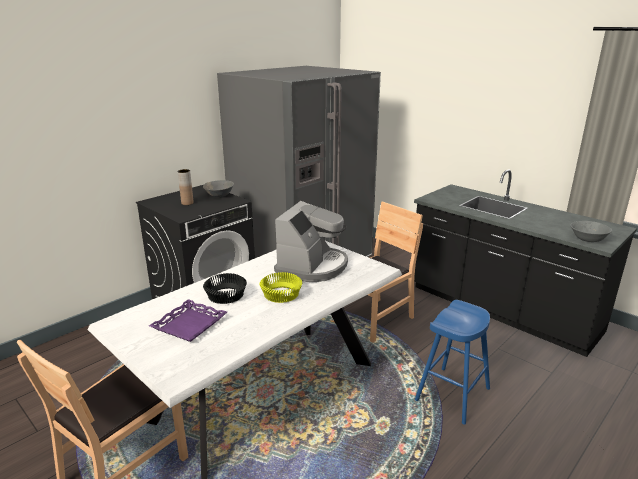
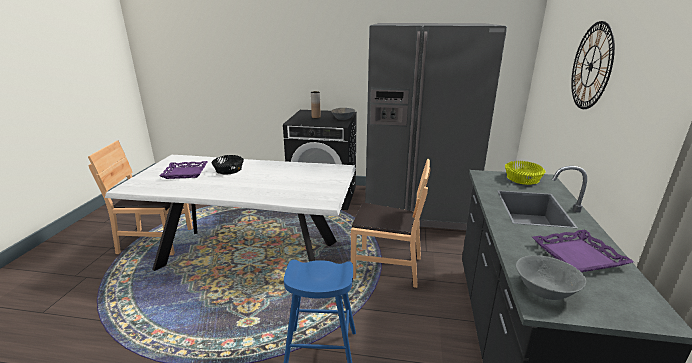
camera: 55 degrees right, 0 degrees up
(282, 294) = (245, 183): yellow bowl -> yellow bowl (523, 179)
(312, 267) = (299, 180): coffee machine -> none
(444, 99) = (591, 66): none -> wall clock
(558, 219) = (577, 255): none -> purple tray

